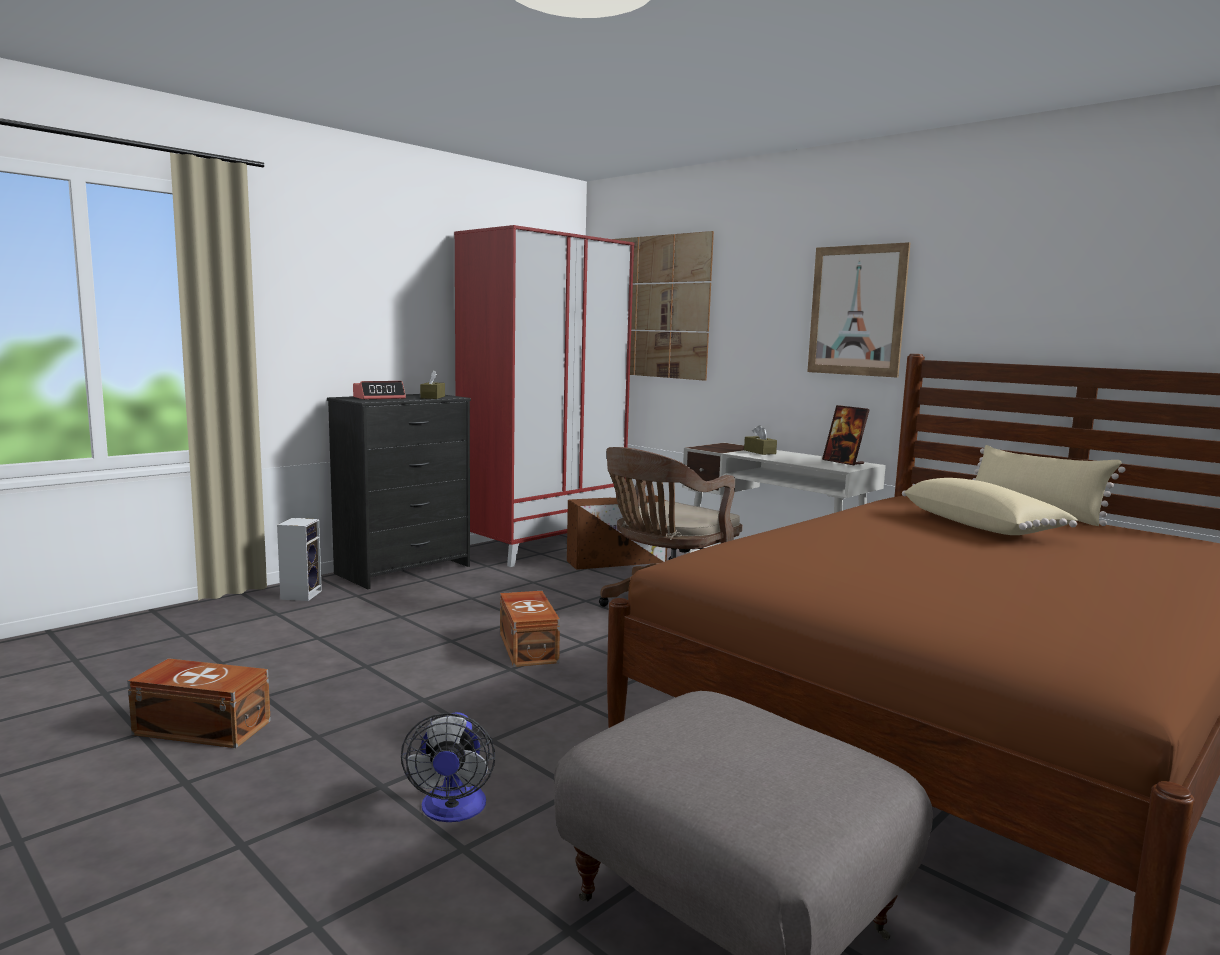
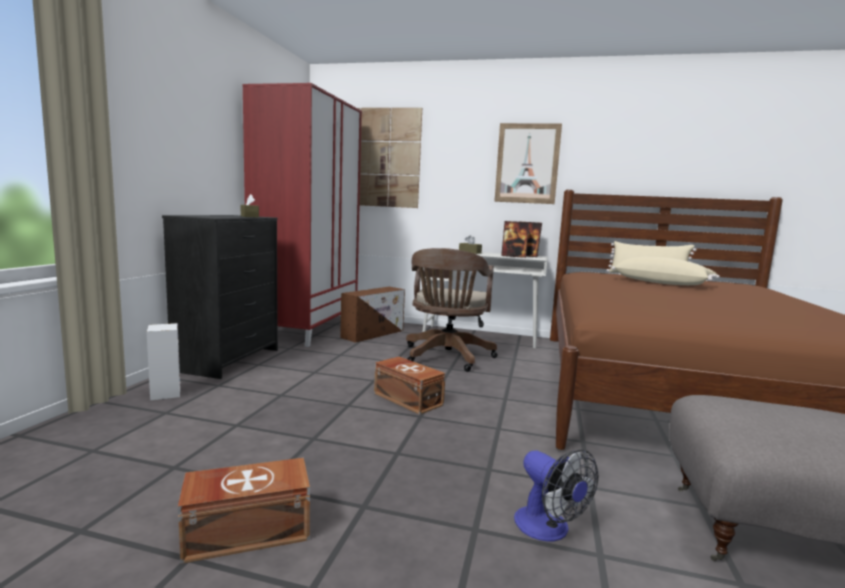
camera: 30 degrees left, 0 degrees up
(379, 398) = (212, 216): alarm clock -> none
(813, 462) = (513, 256): none -> picture frame

